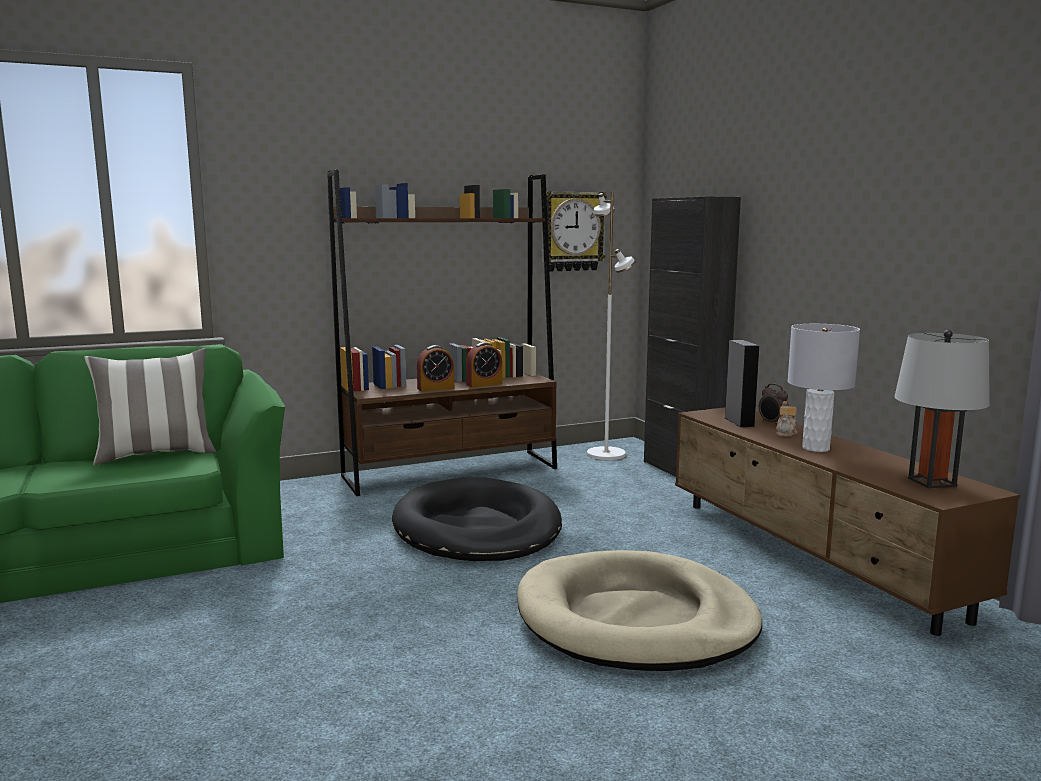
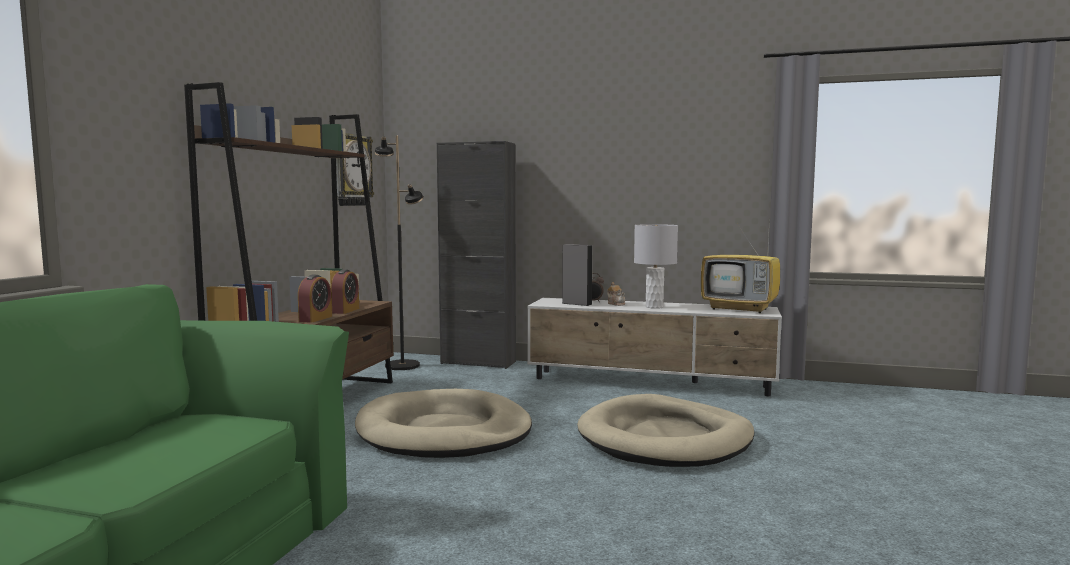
camera: 50 degrees left, 5 degrees down
(156, 455) = (143, 435): pillow -> none
(477, 528) = (444, 432): black dog bed -> beige dog bed
(606, 454) = (402, 365): white floor lamp -> black floor lamp
(811, 556) = (651, 383): brown tv stand -> white tv stand
(932, 482) = (741, 309): grey table lamp -> television

